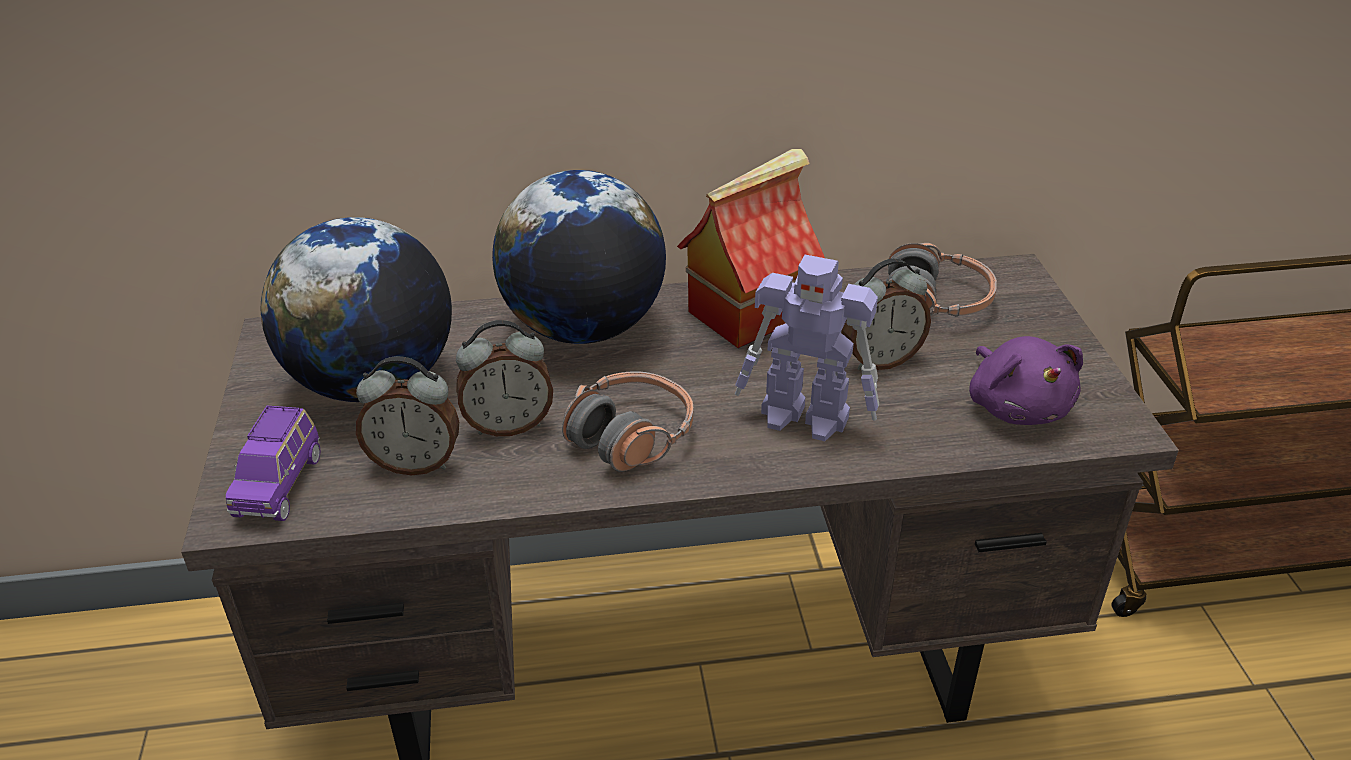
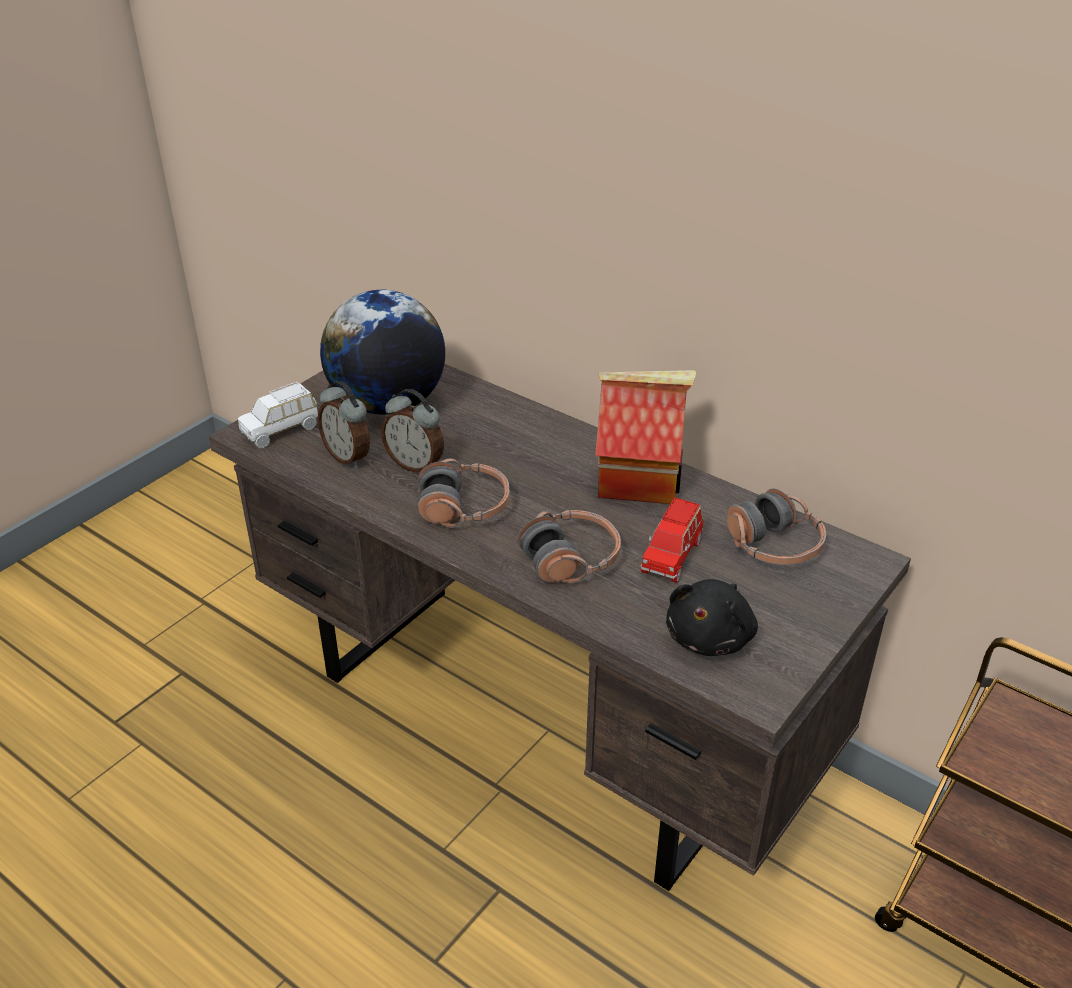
camera: 45 degrees right, 0 degrees up
(279, 485) = (281, 430): purple toy car -> white toy car
(584, 328) = (531, 436): globe -> none
(806, 417) = (571, 559): toy robot -> headphones
(880, 360) = (671, 556): alarm clock -> red toy car
(1017, 406) = (711, 637): purple plush toy -> black plush toy

